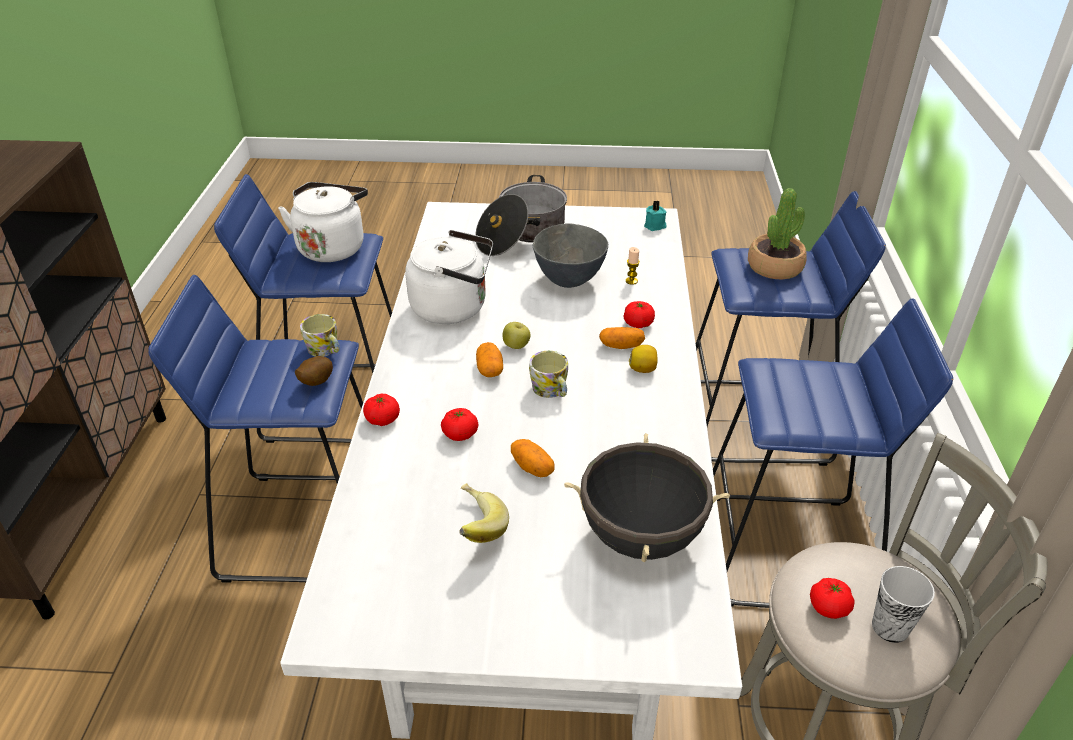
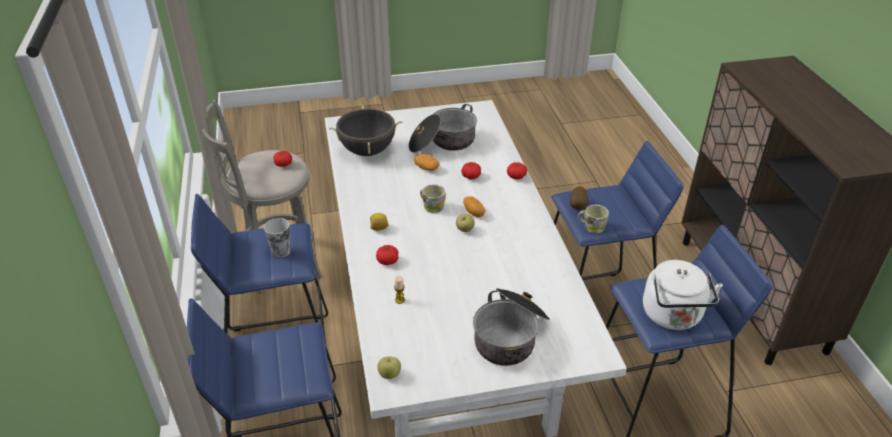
camera: 165 degrees right, 0 degrees up
(454, 308) = (522, 251): white kettle -> none
(474, 528) = (443, 143): banana -> cooking pot
(568, 281) = (450, 290): grey bowl -> none
(621, 346) = (396, 242): potato -> none
(655, 226) = (389, 374): turquoise candle -> apple
(775, 267) = (274, 370): potted plant -> none
(890, 627) = (258, 162): cup -> cup (281, 251)

